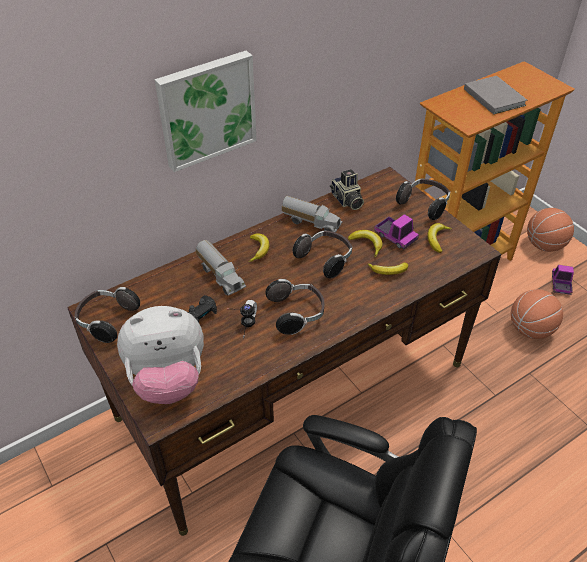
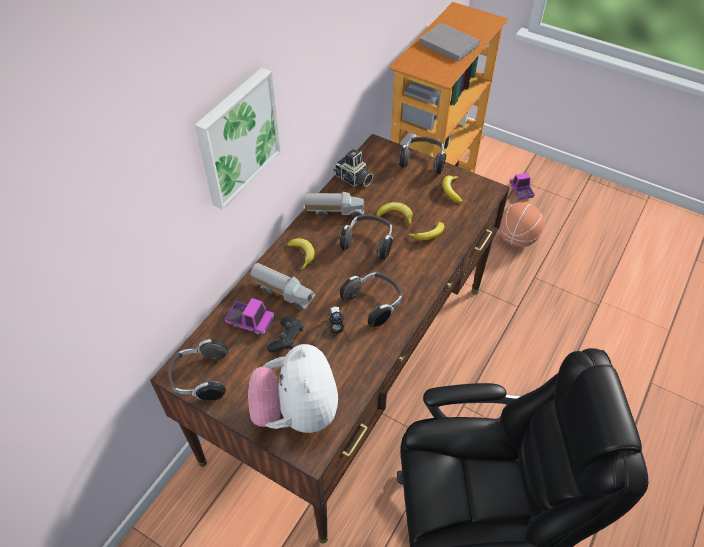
camera: 25 degrees left, 5 degrees up
(168, 380) = (297, 411): plush toy -> plush toy turned 120 degrees clockwise
(395, 237) = (416, 200): toy truck -> toy truck (250, 321)
(544, 245) = (492, 159): basketball -> none

